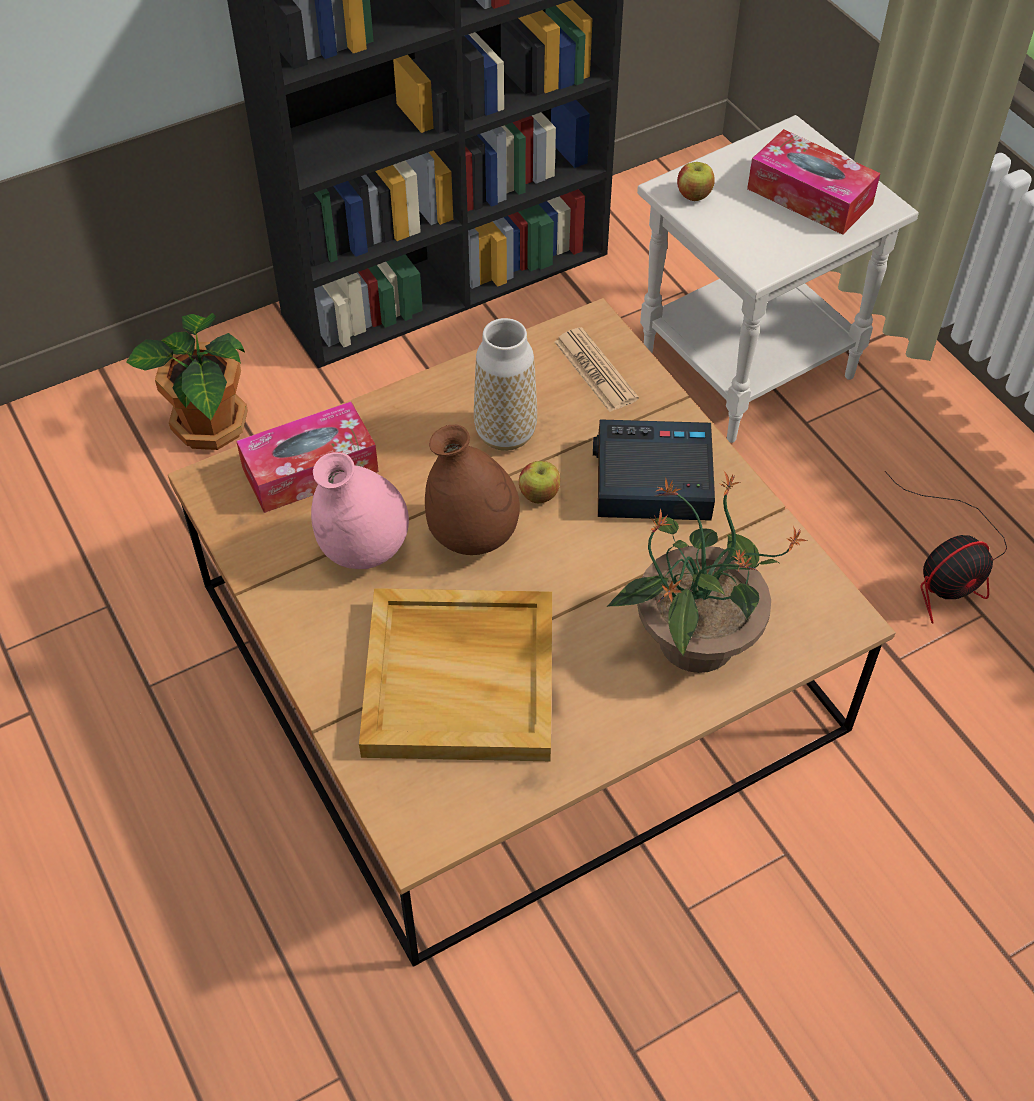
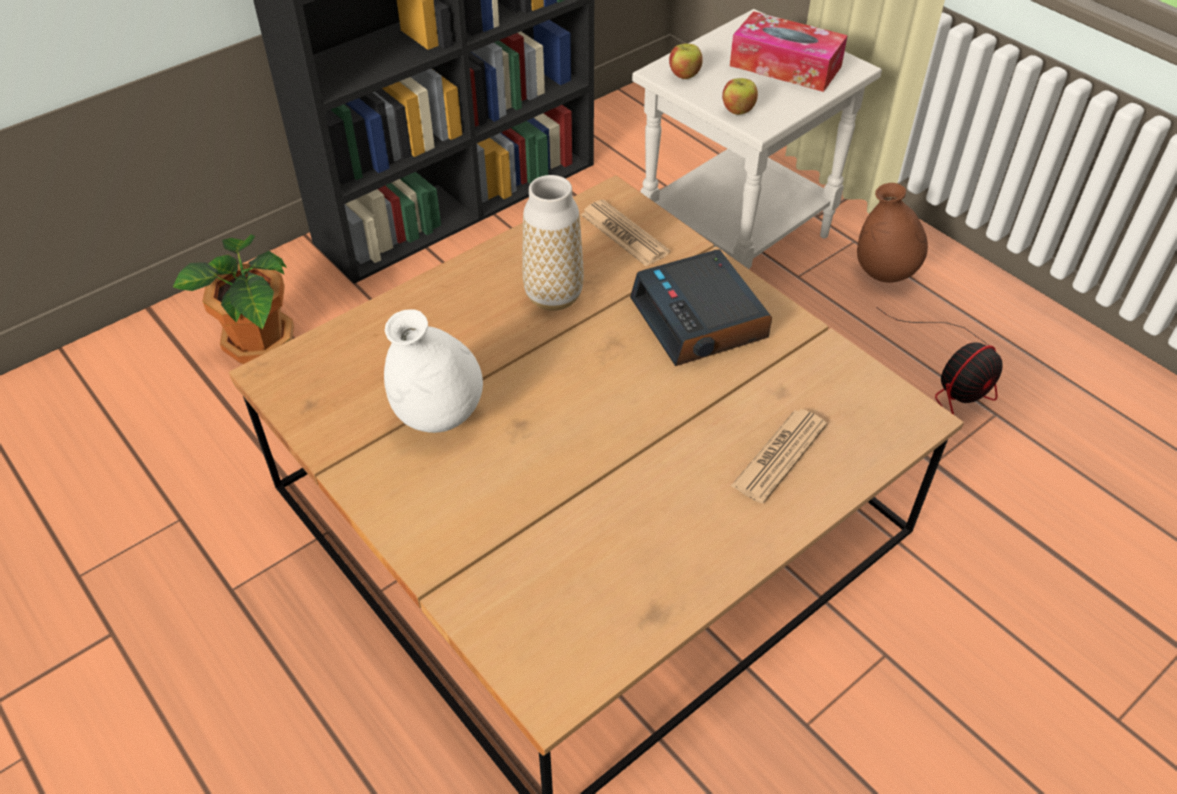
camera: 10 degrees left, 5 degrees down
(310, 470) = (371, 350): tissue box -> none
(363, 551) = (438, 416): pink vase -> white vase
(461, 677) = (561, 522): beige tray -> none
(473, 537) = (543, 390): brown vase -> brown vase (884, 274)
(539, 494) = (598, 344): apple -> apple (738, 110)
(651, 481) = (700, 320): alarm clock -> alarm clock turned 105 degrees counterclockwise
(693, 641) = (779, 456): potted plant -> newspaper

